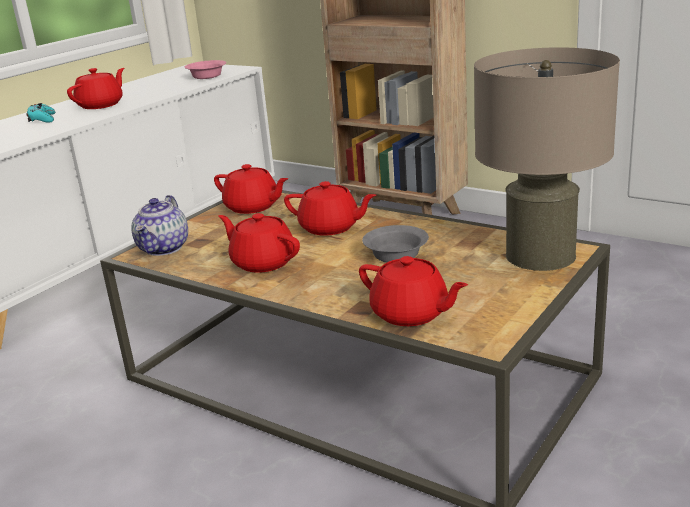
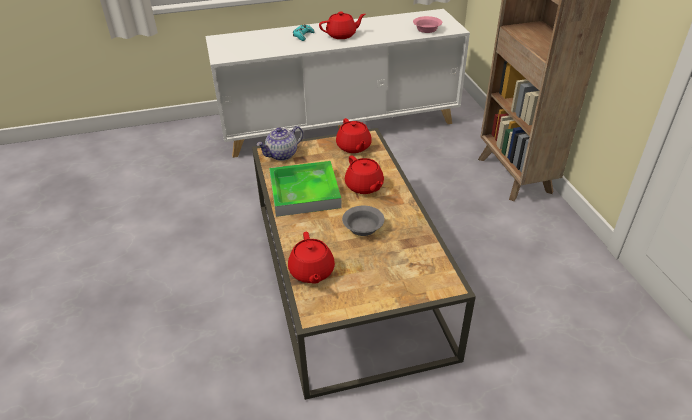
camera: 40 degrees right, 15 degrees up
(263, 262) = (304, 192): red teapot -> tray
(540, 255) = (426, 277): beige table lamp -> none

